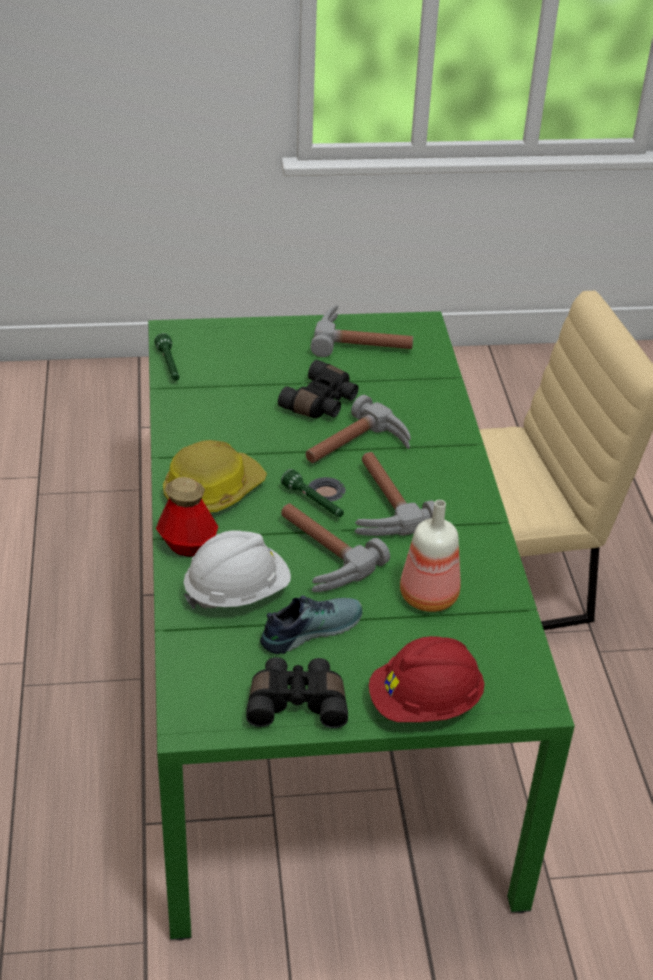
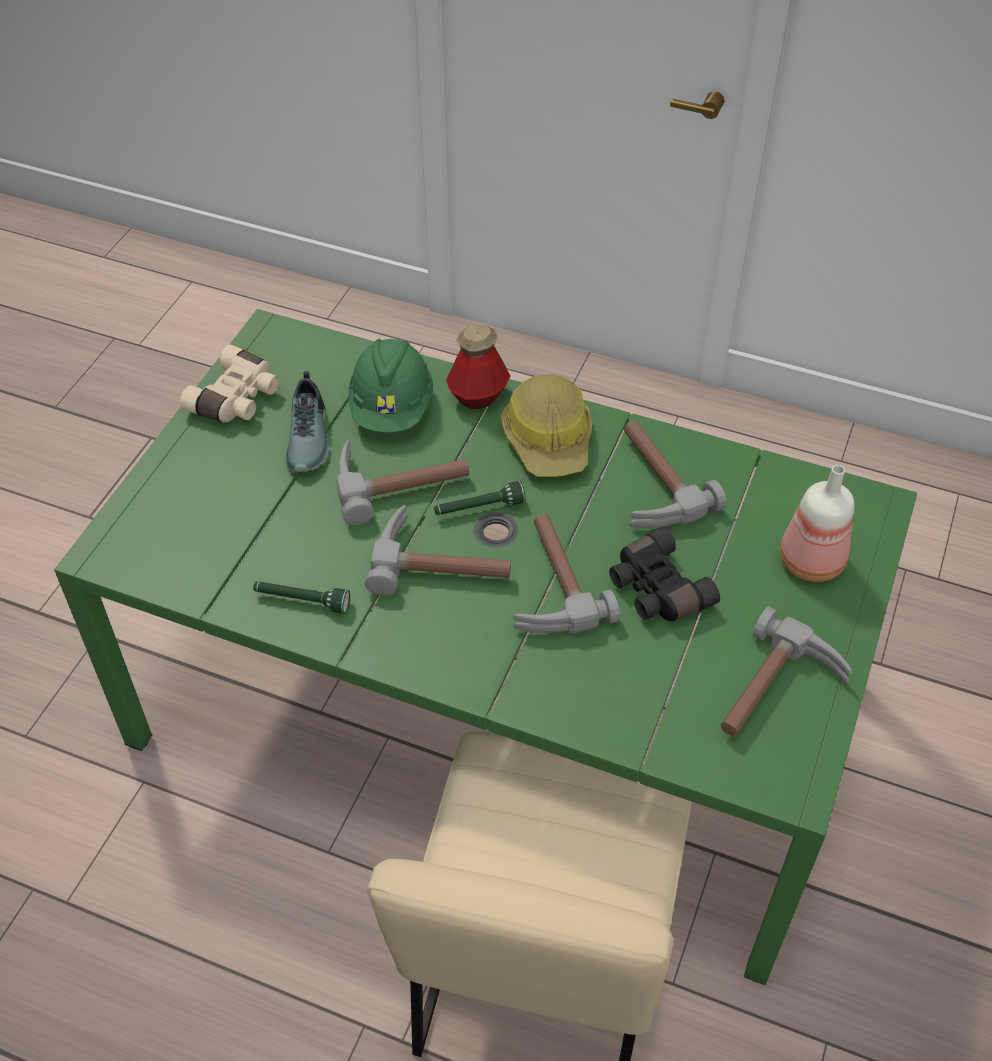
camera: 120 degrees right, 10 degrees up
(169, 365) = (801, 478): green flashlight -> green flashlight (301, 601)
(226, 429) = (648, 485): none -> hammer
(237, 592) = (392, 407): white hard hat -> green hard hat
(297, 702) = (237, 399): black binoculars -> beige binoculars
(425, 703) = (166, 477): red hard hat -> none
(429, 597) = (281, 540): bottle -> bottle (808, 561)

